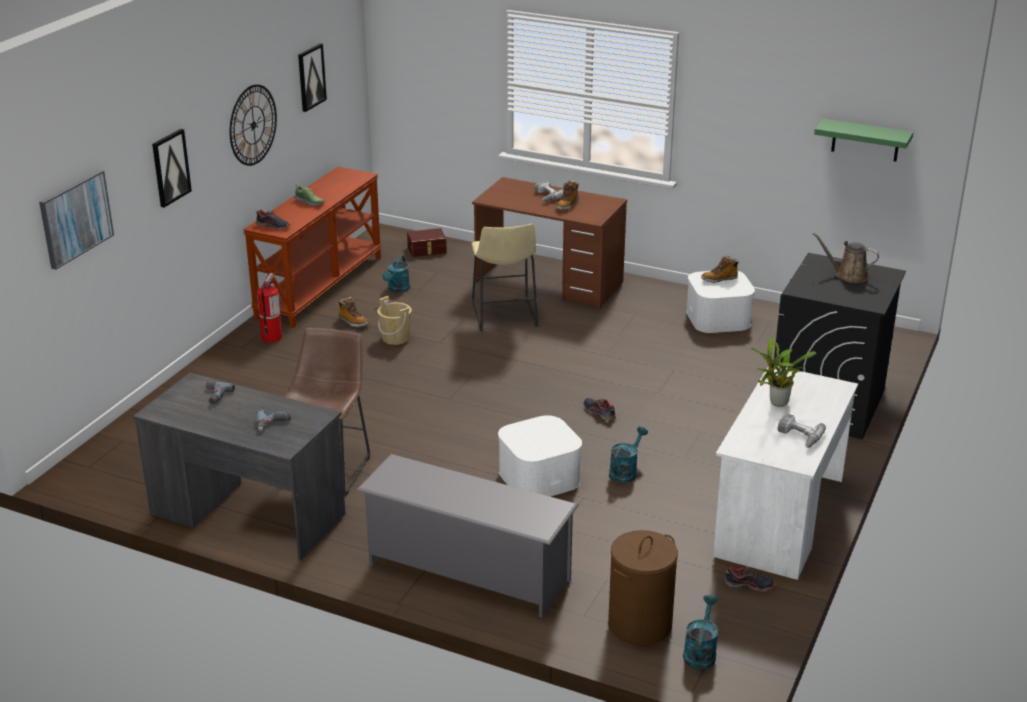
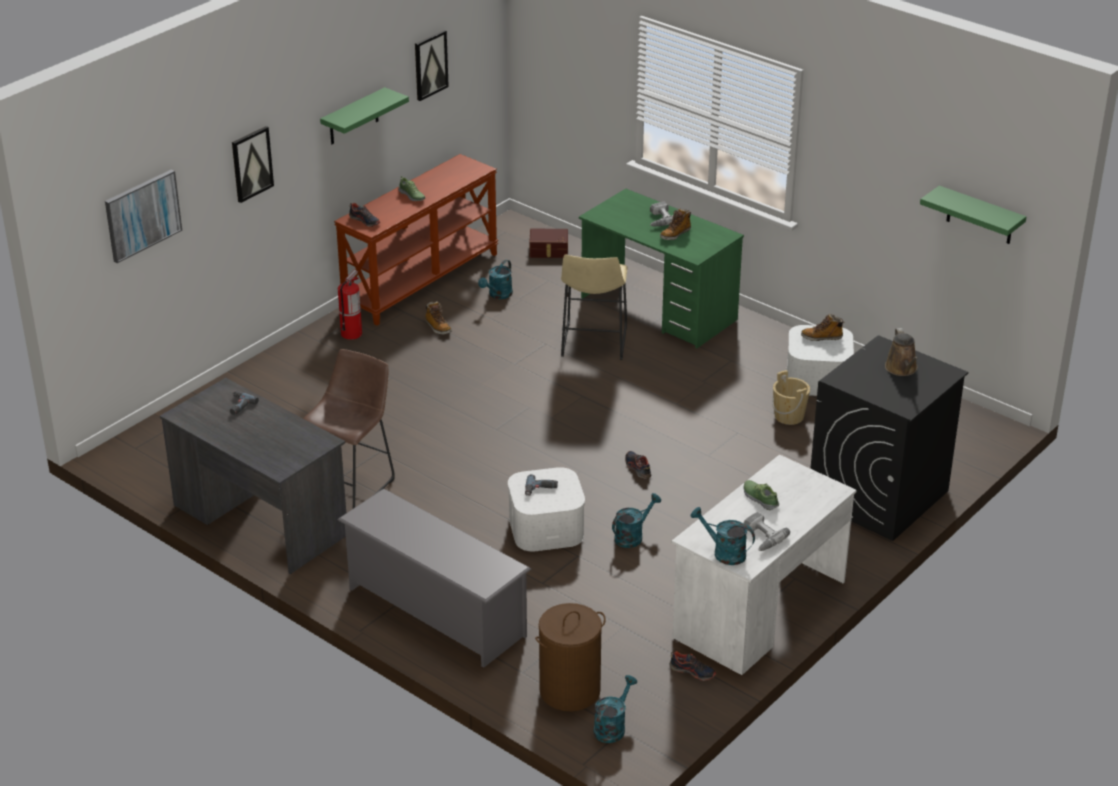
camera: 15 degrees right, 5 degrees up
(253, 125) = (353, 117): wall clock -> green shelf
(273, 424) = (279, 444): power drill -> power drill (540, 490)
(395, 338) = (472, 352): beige bucket -> beige bucket (789, 416)
(549, 283) = (658, 309): brown desk -> green desk
(772, 455) = (724, 553): none -> turquoise watering can
(776, 403) = (760, 498): potted plant -> shoe
(848, 275) = (902, 369): brown watering can -> brown watering can turned 135 degrees counterclockwise

